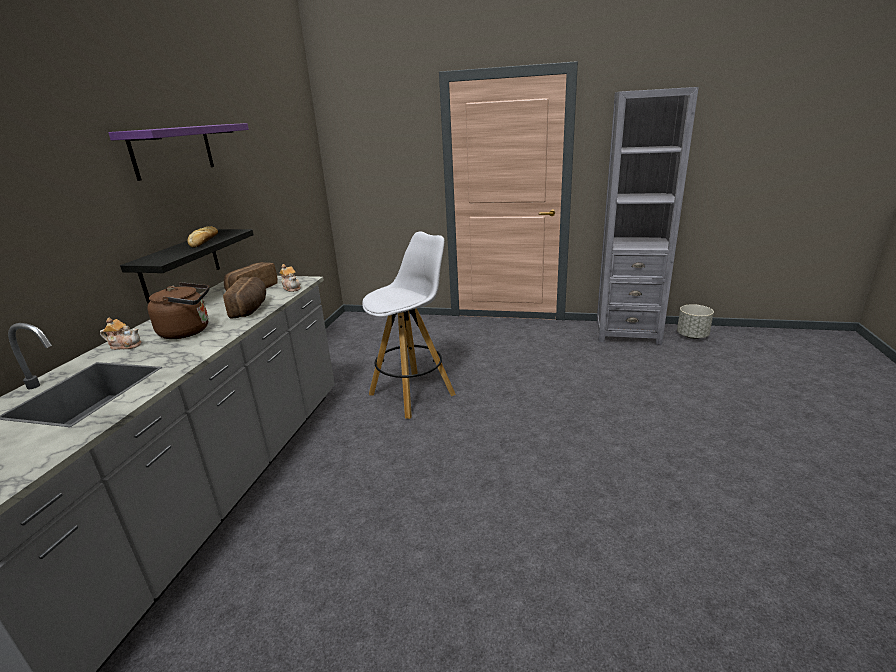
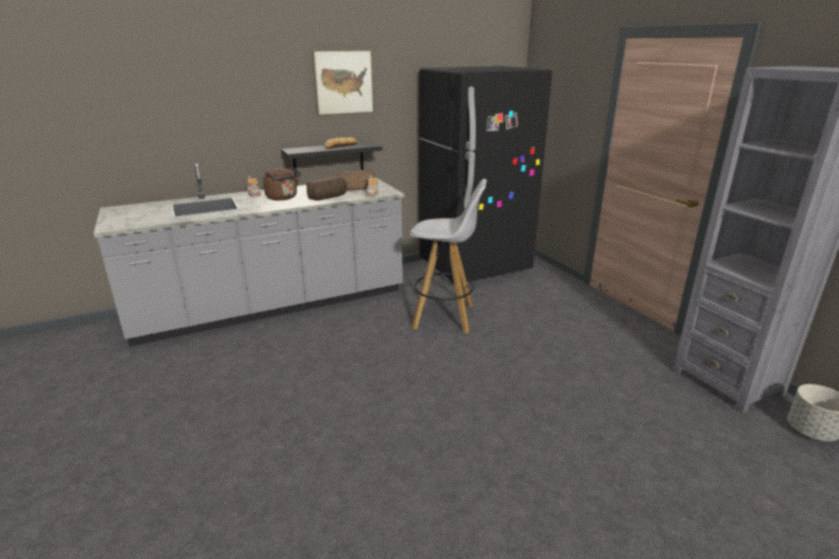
camera: 50 degrees right, 0 degrees up
(172, 151) = (344, 82): purple shelf -> picture
(353, 343) = (475, 267): none -> black fridge

